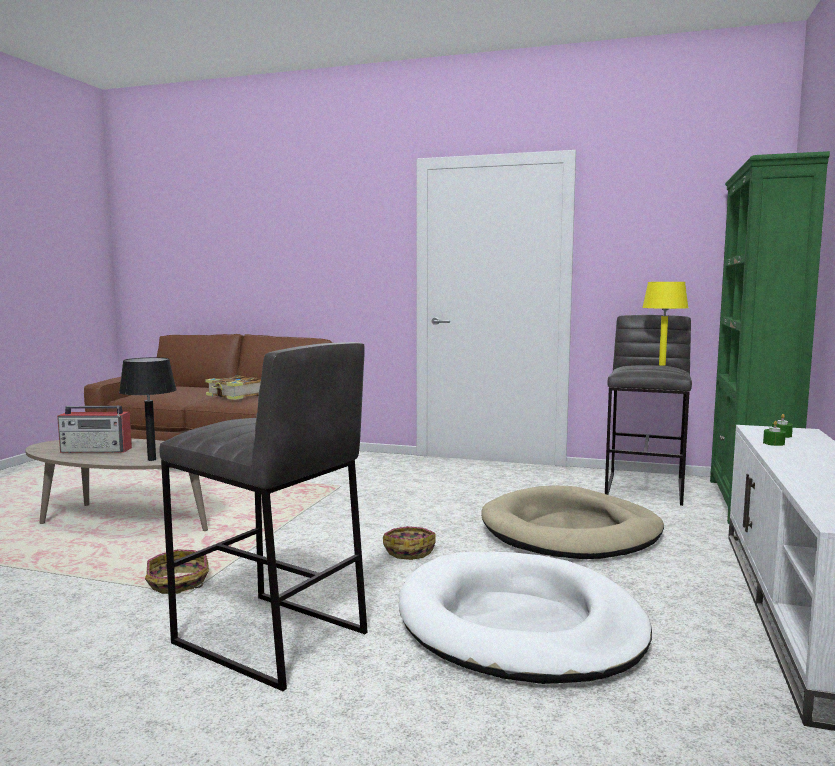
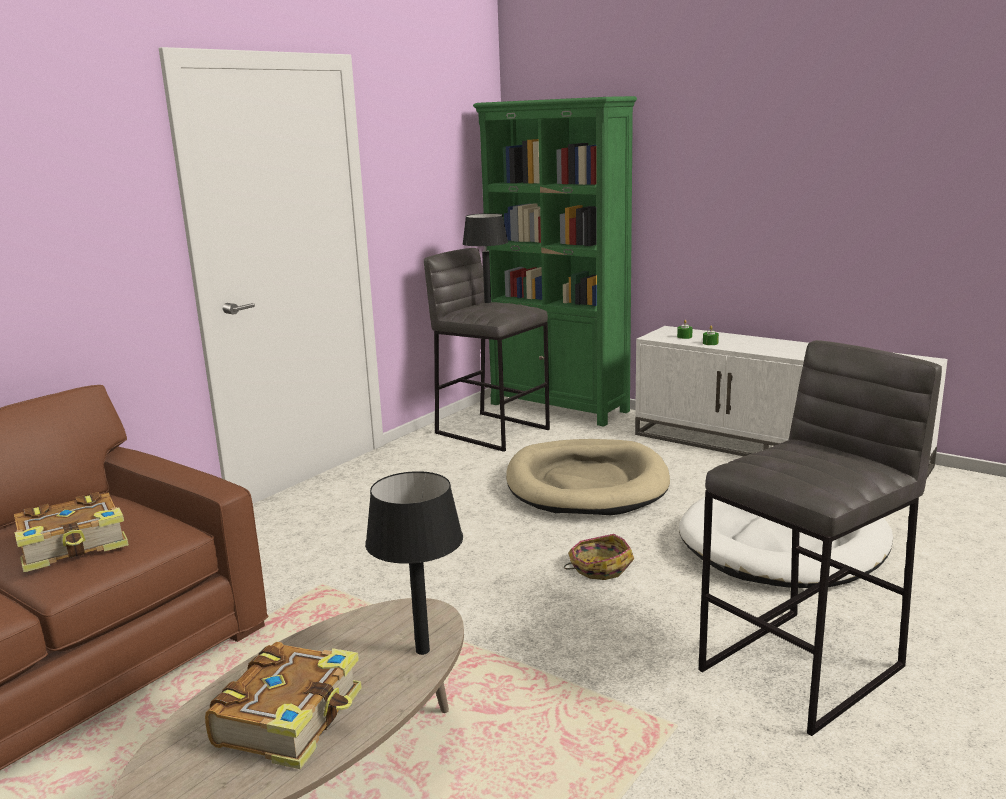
camera: 70 degrees left, 10 degrees up
(97, 450) = (292, 718): radio -> book
(178, 584) = (642, 735): basket -> none
(662, 365) = (487, 302): yellow table lamp -> black table lamp

